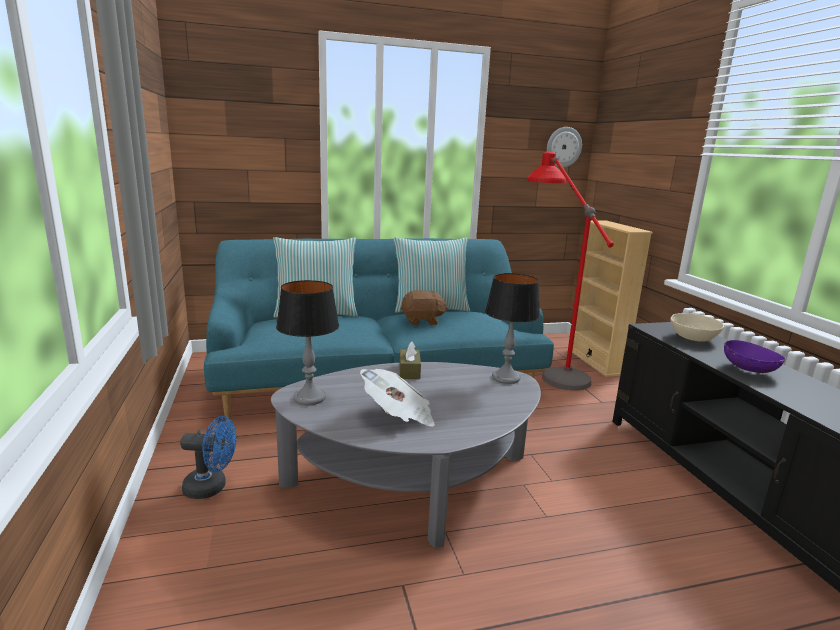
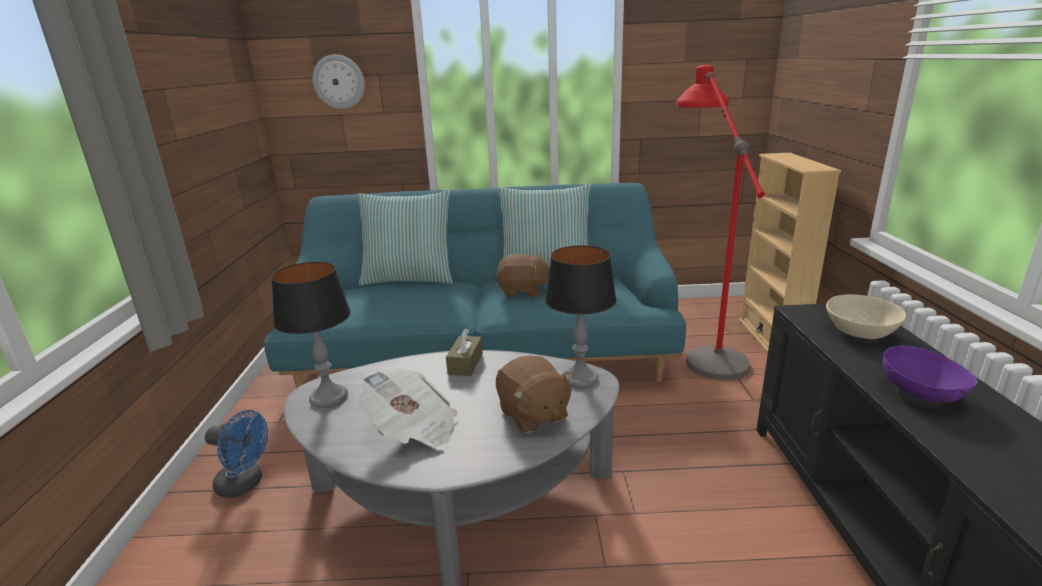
camera: 15 degrees right, 5 degrees up
(486, 402) = (533, 415): none -> brown plush toy
(563, 147) = (736, 55): wall clock -> wall clock (339, 82)

